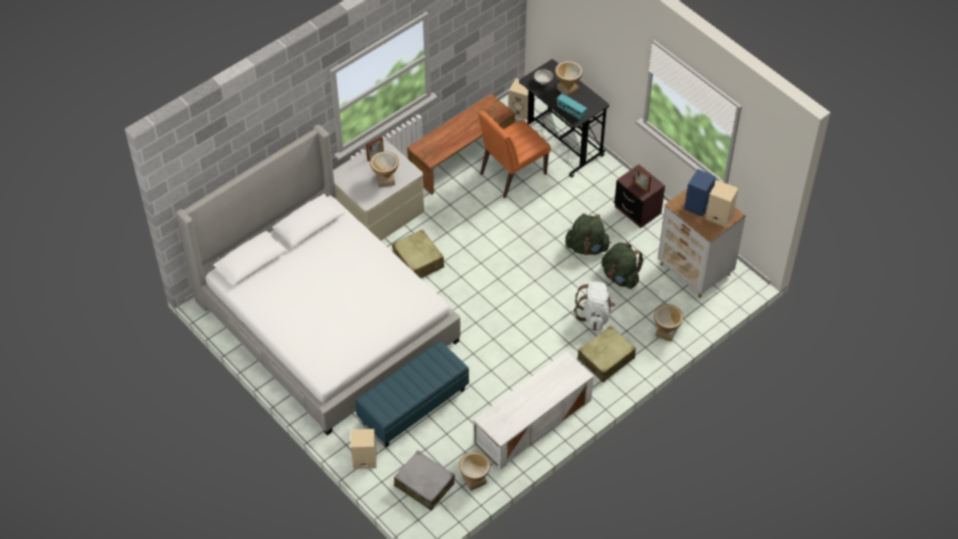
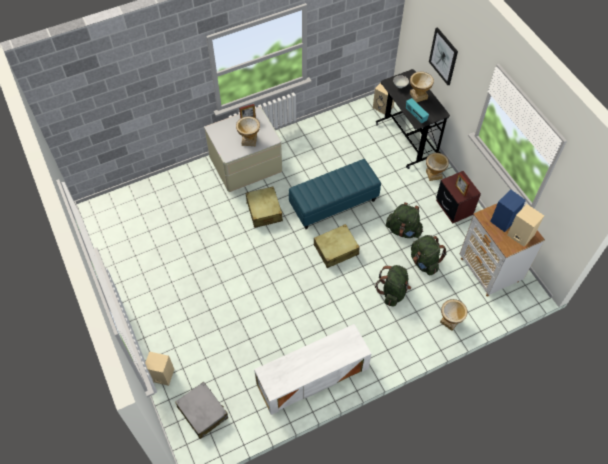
camera: 15 degrees right, 5 degrees up
(327, 321) = (176, 245): bed -> none
(413, 406) = (218, 337): blue ottoman -> blue ottoman (333, 204)
(461, 156) = (326, 133): brown bench -> none
(474, 480) = (246, 419): vase -> vase (434, 175)
(513, 173) = (362, 155): orange chair -> none
(588, 40) = (443, 56): none -> picture
(594, 316) = (393, 291): white backpack -> green backpack
(606, 359) = (392, 333): beige suitcase -> beige suitcase (336, 250)

